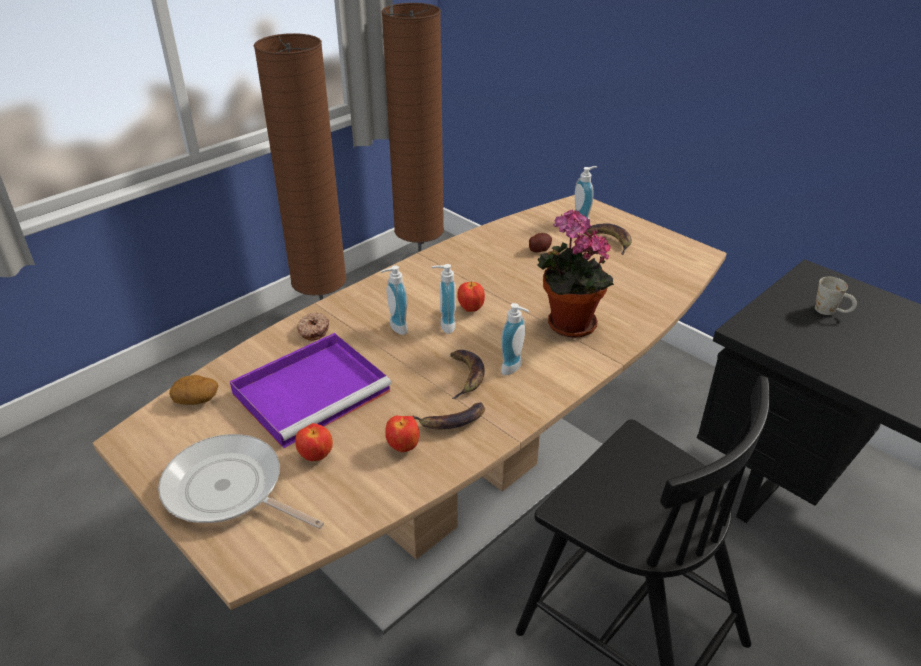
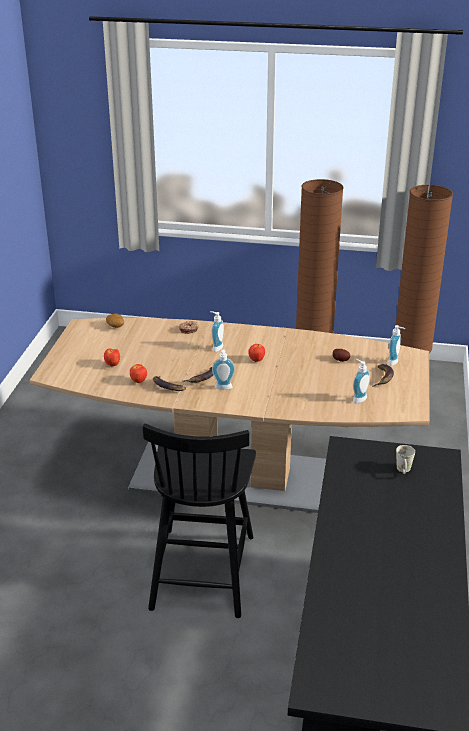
camera: 55 degrees right, 5 degrees down
(229, 490) = (77, 355): frying pan -> none
(314, 391) = (149, 347): purple tray -> none
(444, 325) = (234, 359): soap dispenser -> soap dispenser (358, 398)
(567, 325) = (277, 391): potted plant -> none

